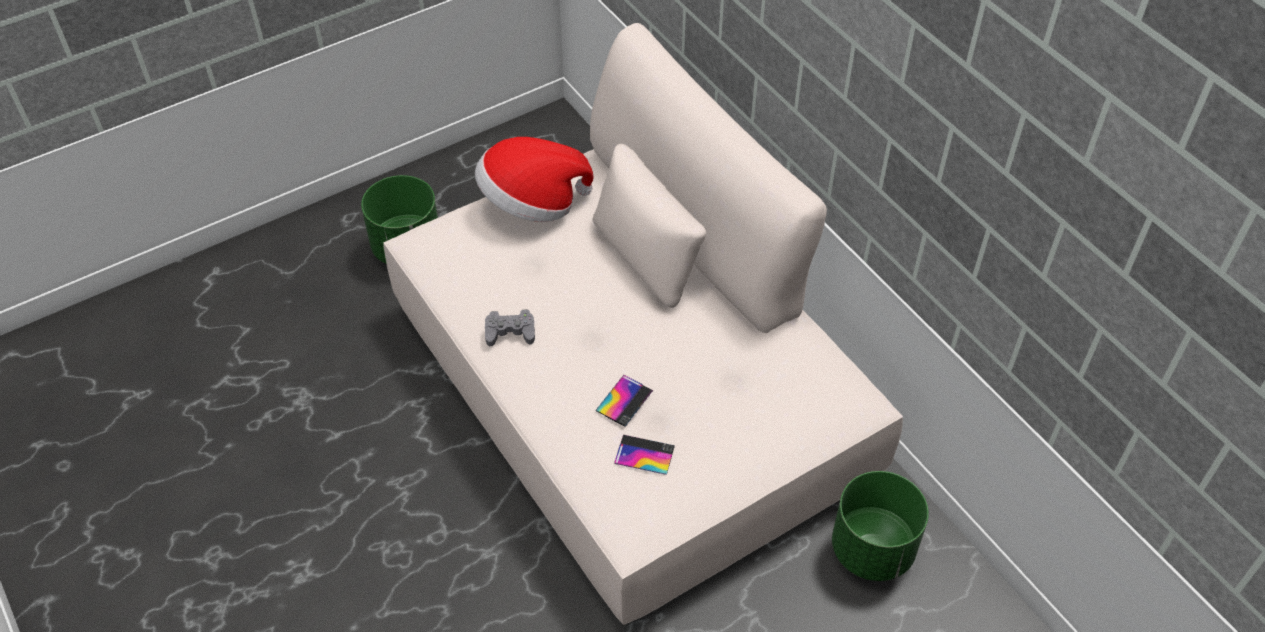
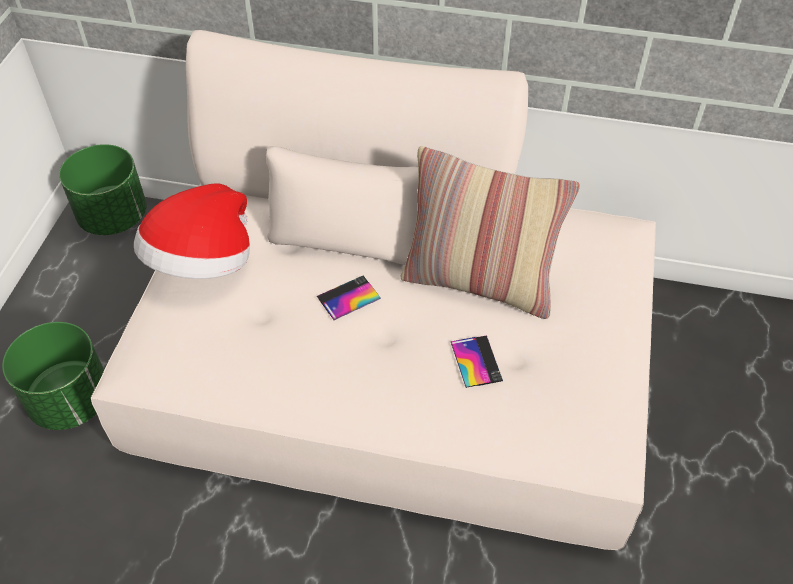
camera: 45 degrees left, 0 degrees up
(510, 332) = (316, 381): grey game controller -> none
(644, 455) = (544, 390): phone -> phone (348, 298)
(696, 353) = (479, 282): none -> pillow
(873, 549) = (686, 343): green planter -> green planter (114, 217)

